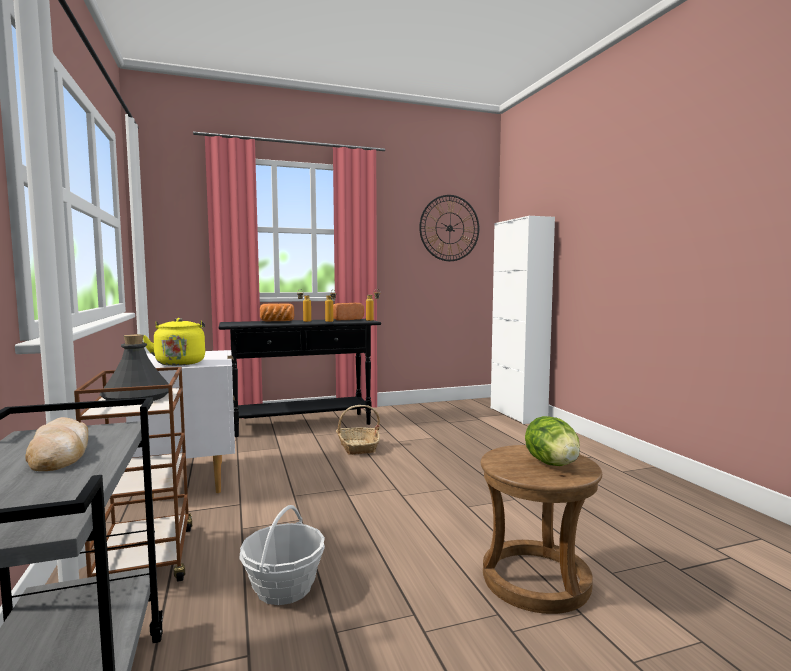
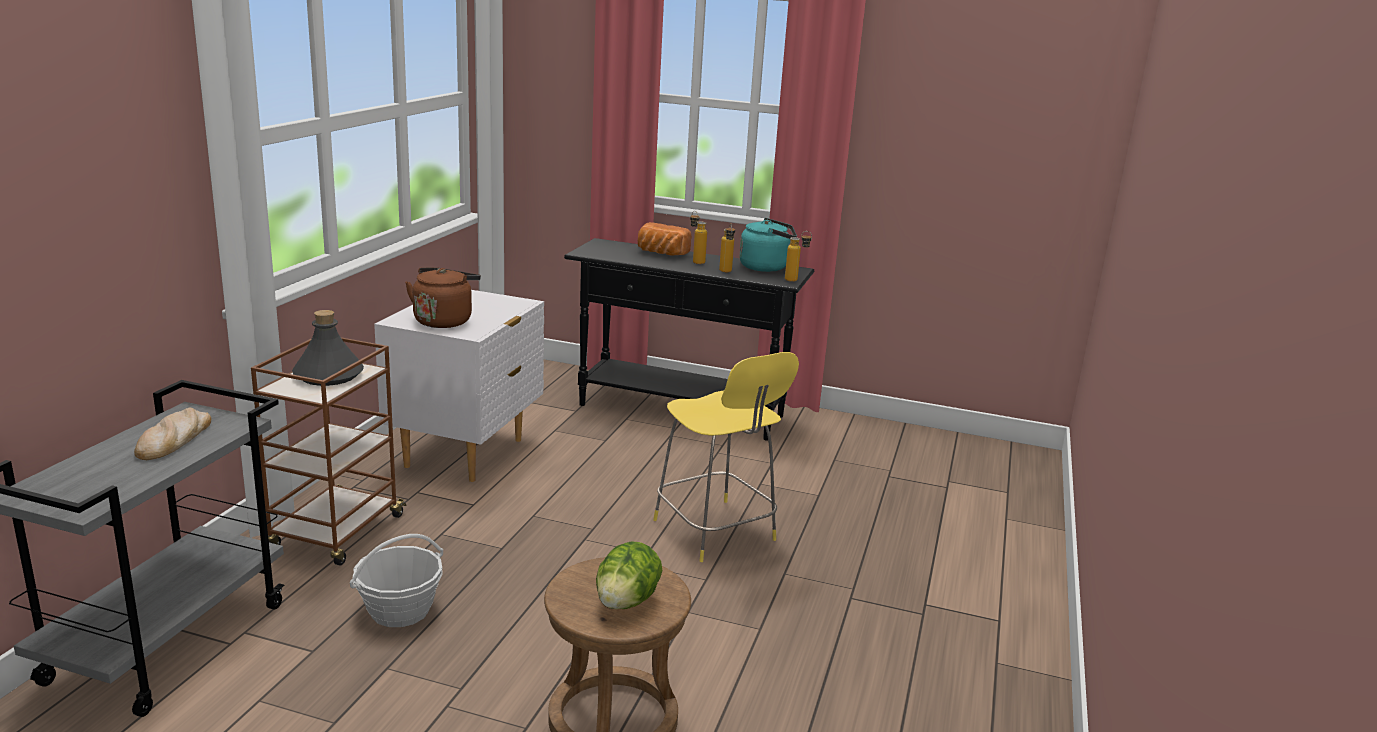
camera: 35 degrees right, 15 degrees up
(180, 363) = (444, 320): yellow kettle -> brown kettle
(345, 319) = (766, 267): bread -> turquoise kettle
(357, 447) = (694, 474): basket -> none
(415, 467) = (716, 532): none -> yellow stool
(449, 228) = (1014, 118): wall clock -> none
(517, 414) = (1032, 501): white cabinet -> none

